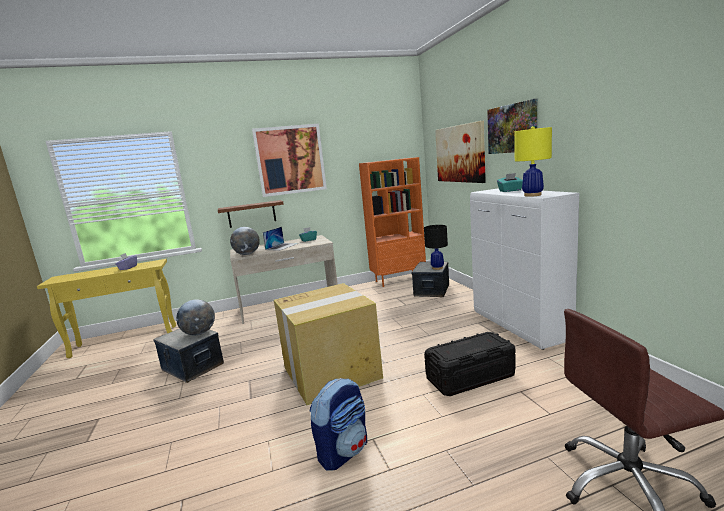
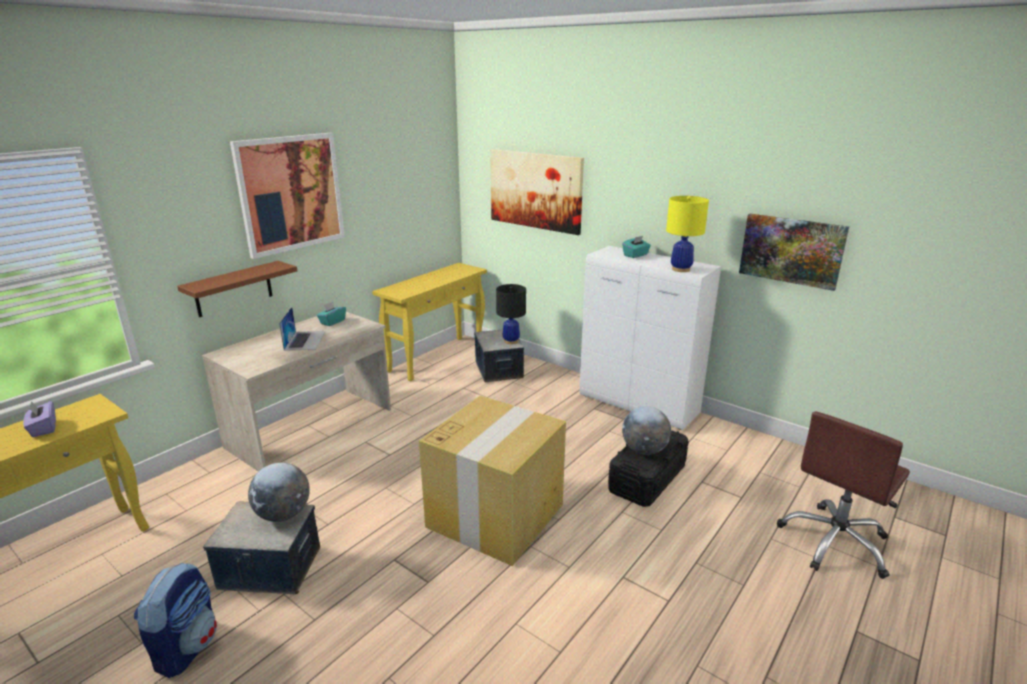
camera: 35 degrees left, 10 degrees up
(247, 254) = (263, 363): globe -> globe (644, 450)
(343, 451) = (609, 601): backpack -> backpack (187, 647)
(398, 280) = (437, 358): orange bookcase -> yellow console table
(512, 128) = (630, 178): picture -> picture (791, 250)

